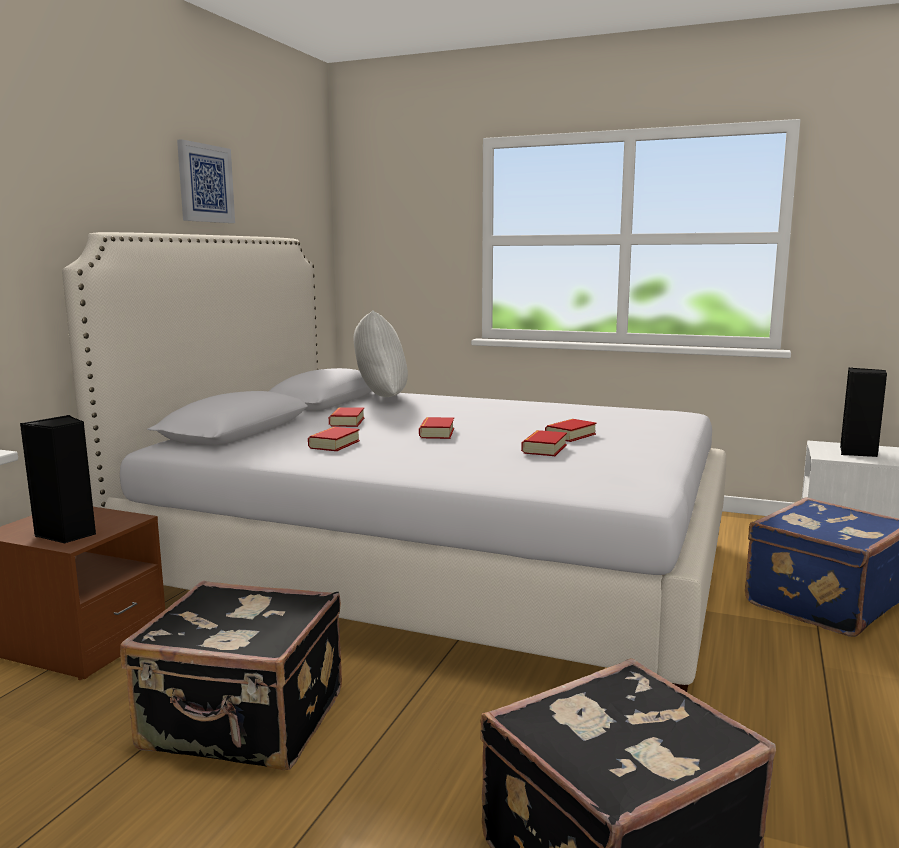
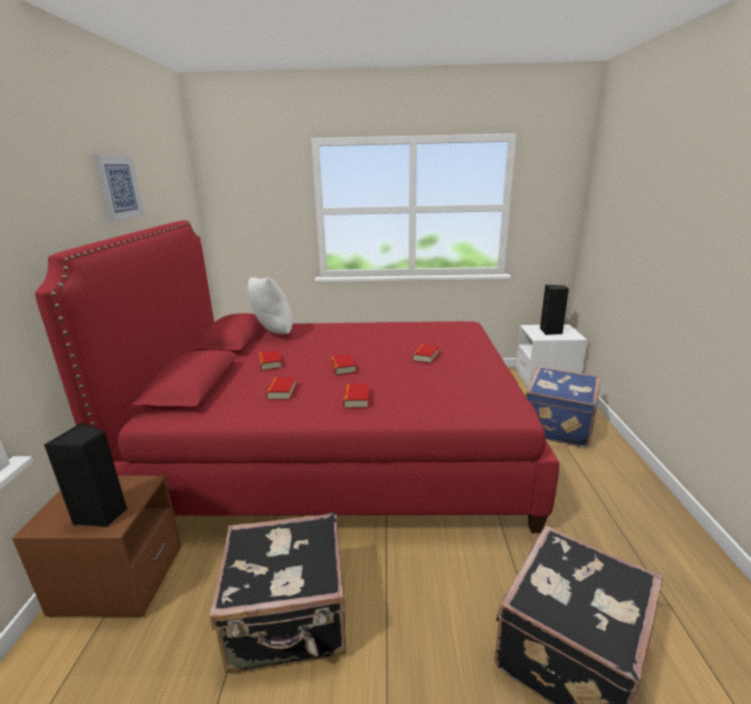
camera: 20 degrees left, 10 degrees up
(435, 570) = (339, 447): white bed -> red bed
(544, 449) = (425, 375): book -> book (356, 399)

